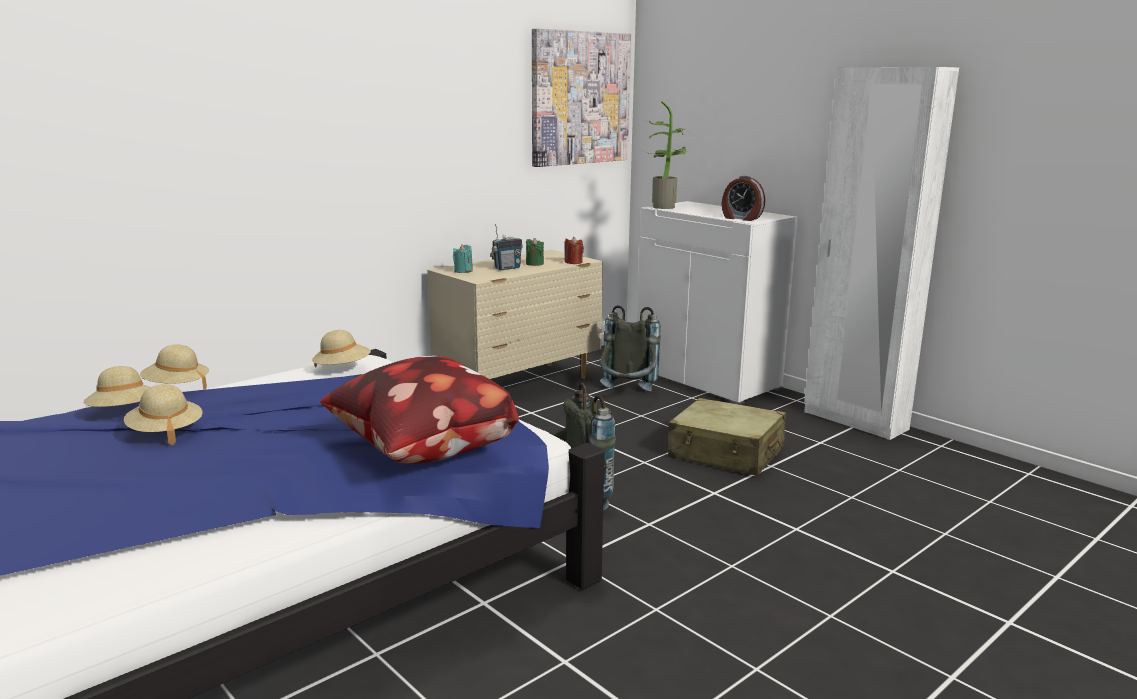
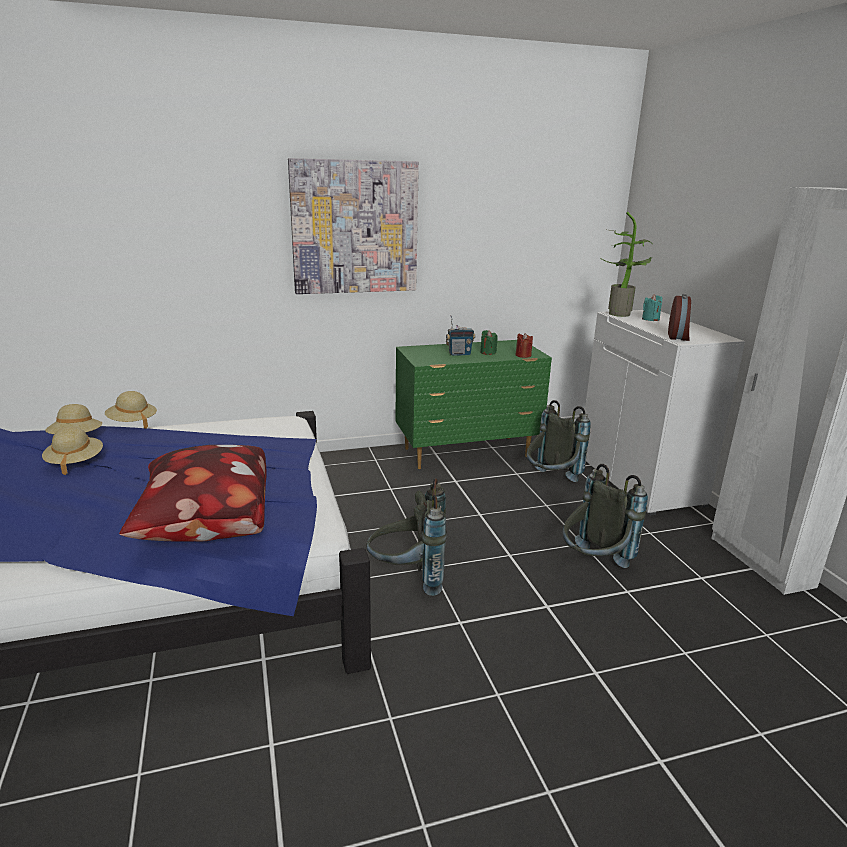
camera: 25 degrees right, 5 degrees up
(342, 369) = (259, 427): beige hat -> none
(463, 271) = (421, 352): turquoise candle -> turquoise candle (650, 319)
(520, 385) = (468, 453): beige dresser -> green dresser
(580, 98) = (565, 204): picture -> picture (355, 227)
(726, 453) = (593, 565): beige suitcase -> grey backpack
(741, 218) = (678, 336): alarm clock -> alarm clock turned 135 degrees counterclockwise

